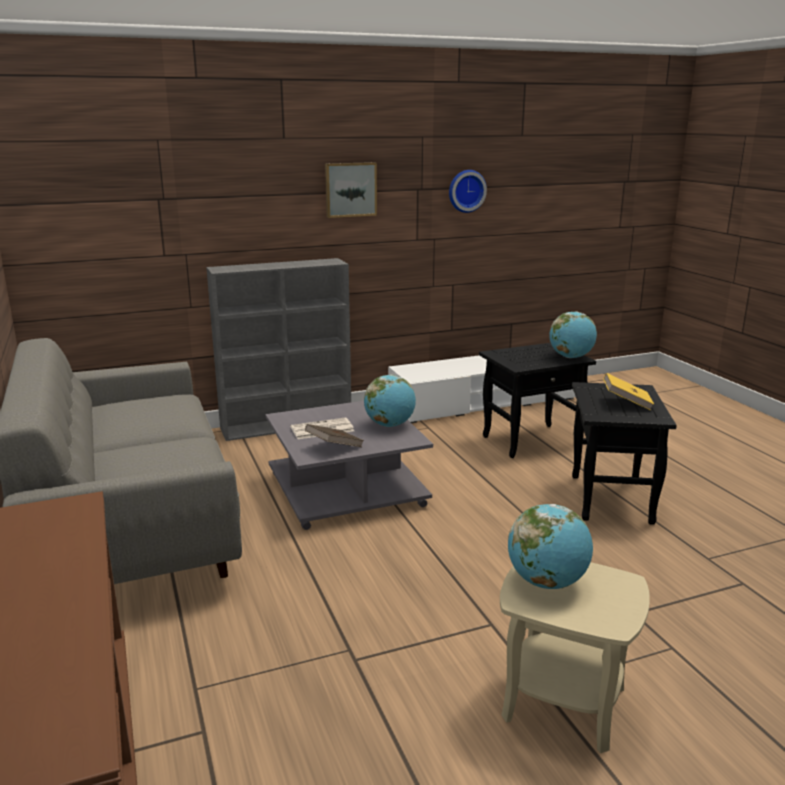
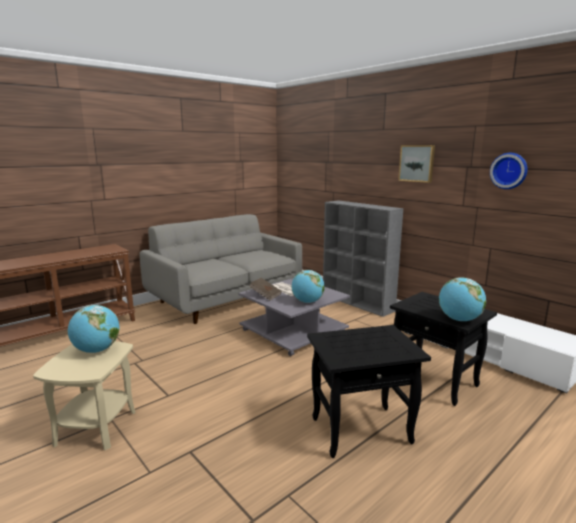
camera: 70 degrees right, 5 degrees down
(626, 403) = (364, 346): yellow book -> none

